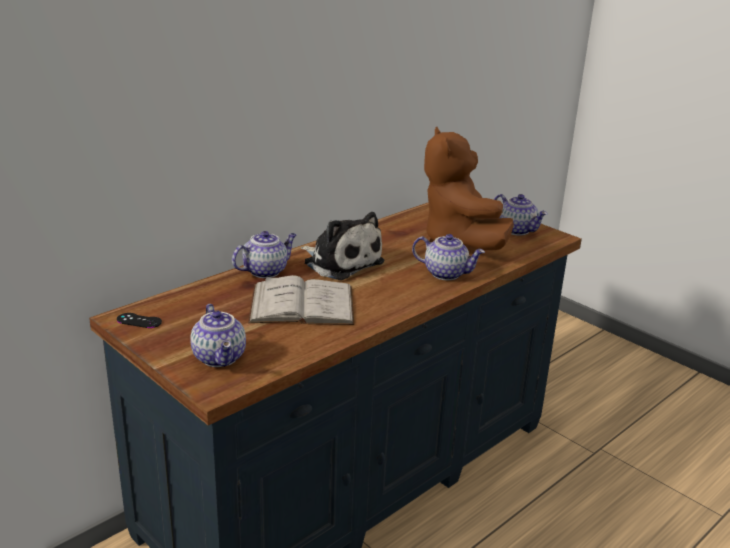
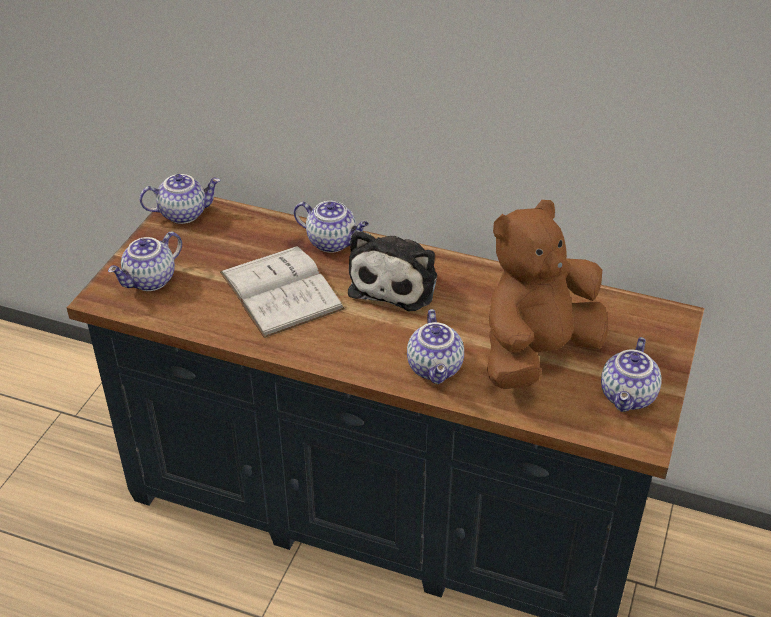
camera: 65 degrees right, 15 degrees up
(139, 321) = (184, 213): black game controller -> teapot

